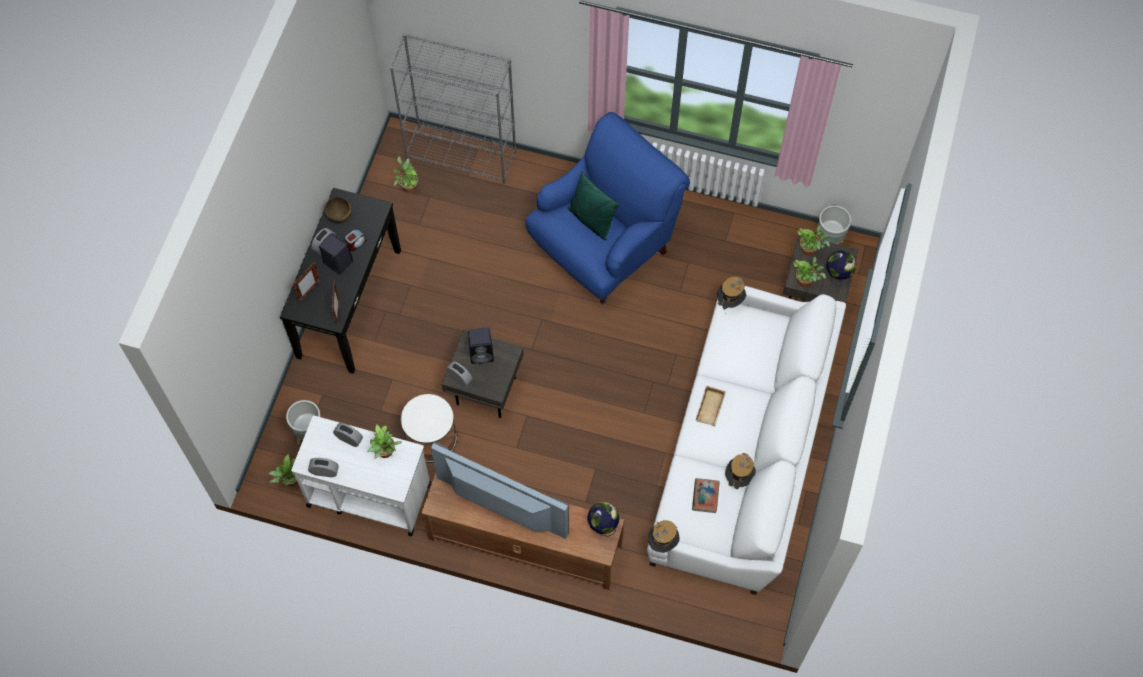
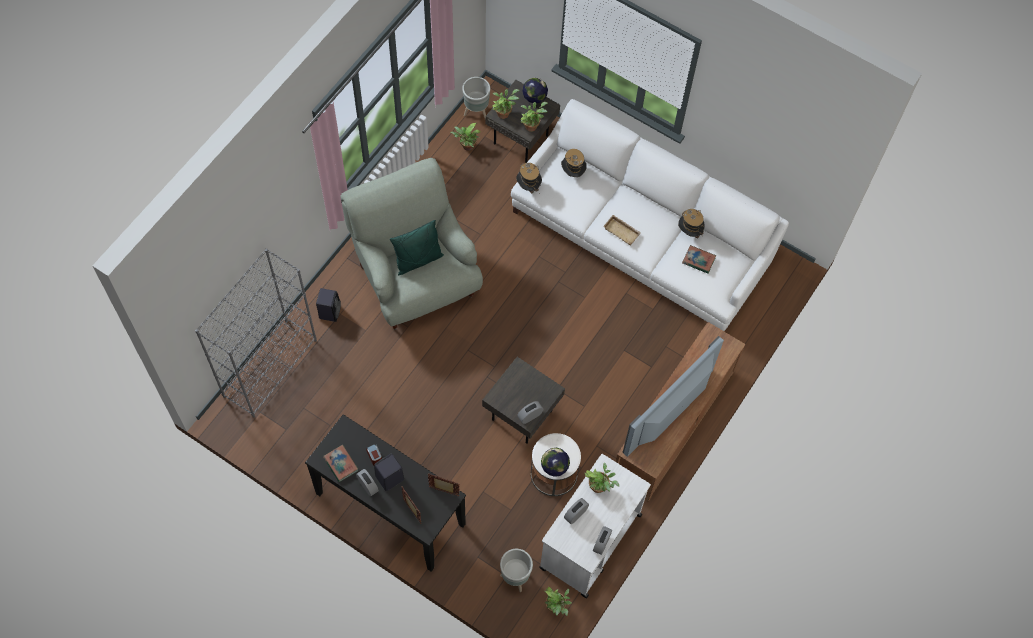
camera: 75 degrees left, 0 degrees up
(340, 217) = (341, 464): brown bowl -> book
(408, 187) = (285, 424): potted plant -> potted plant (466, 147)
(482, 353) = (511, 390): black speaker -> black speaker (330, 311)
(602, 526) = (709, 339): globe -> globe (554, 469)
(603, 248) = (415, 279): blue armchair -> grey armchair
(662, 543) = (728, 305): hat -> hat (573, 172)

